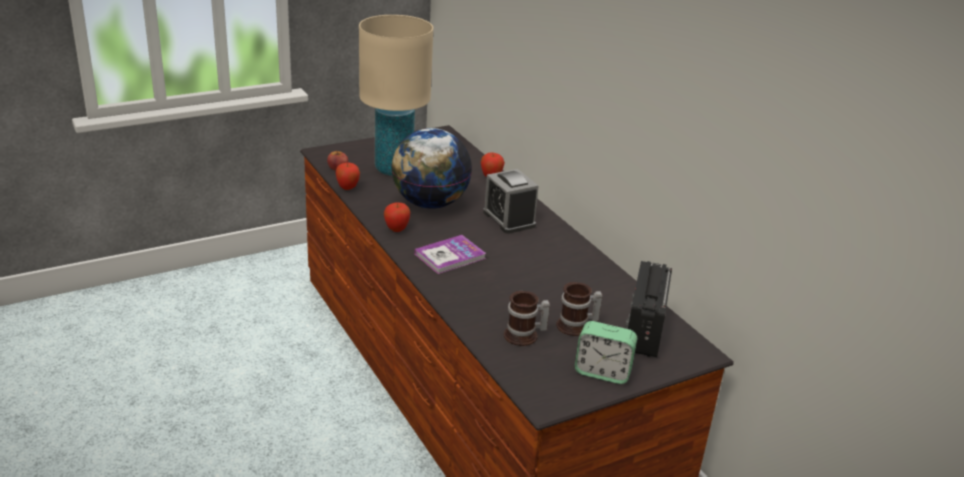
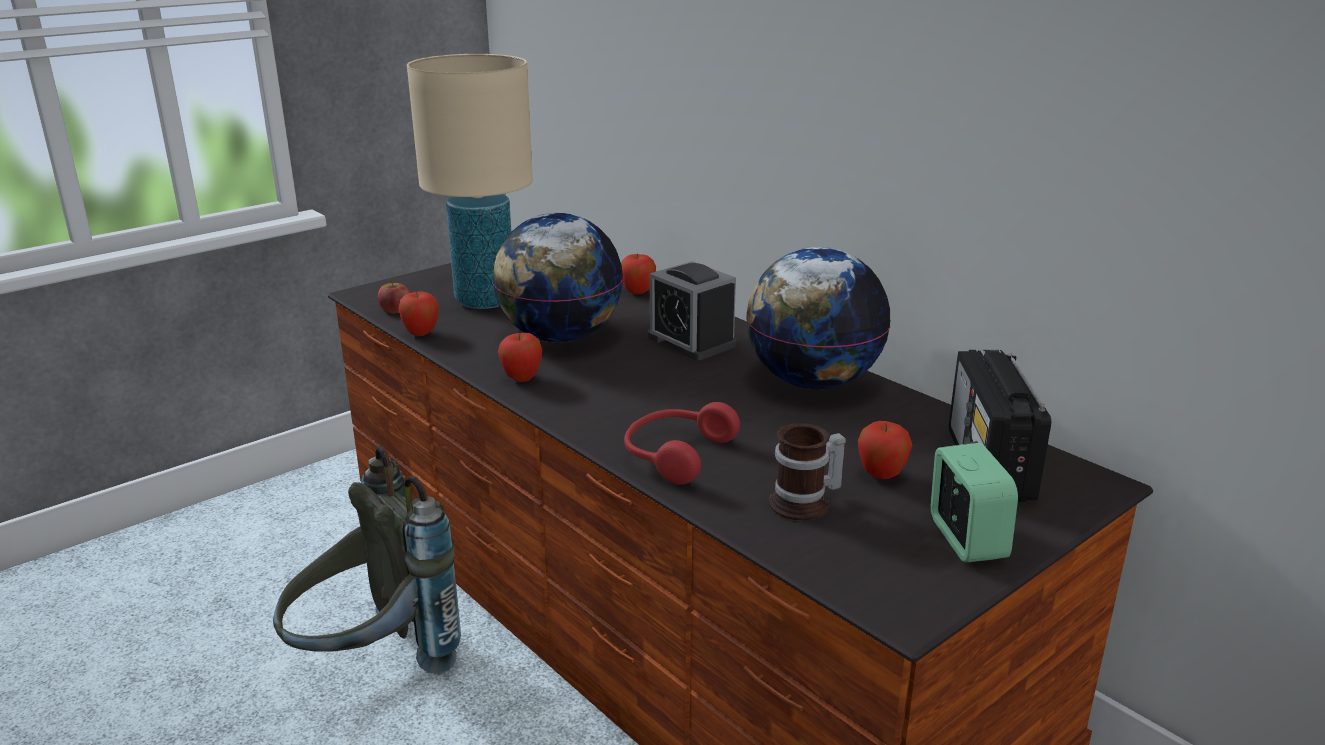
camera: 10 degrees left, 5 degrees down
(293, 380) = (374, 663): none -> grey backpack
(450, 256) = (624, 403): book -> none
(465, 294) = (675, 454): none -> red headphones
(569, 260) = (812, 382): none -> globe
(576, 327) = (881, 475): mug -> apple
(602, 372) = (966, 539): alarm clock -> alarm clock turned 105 degrees counterclockwise

